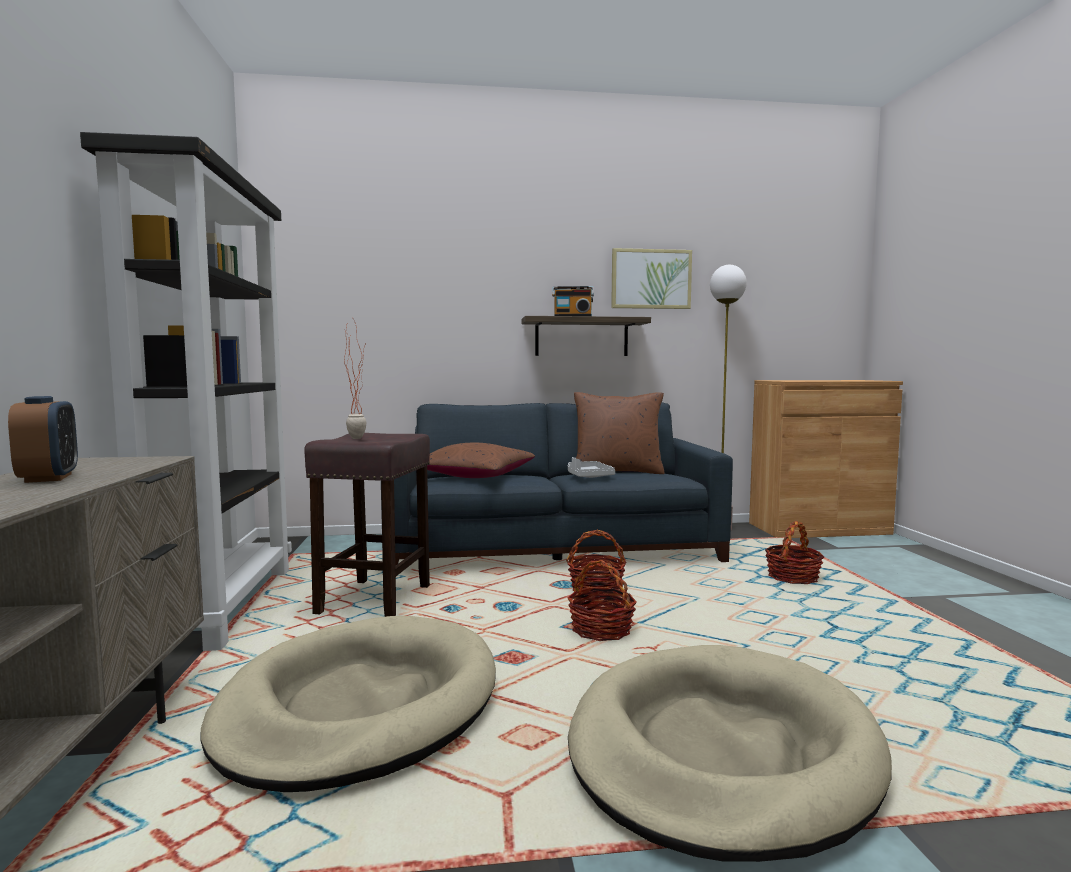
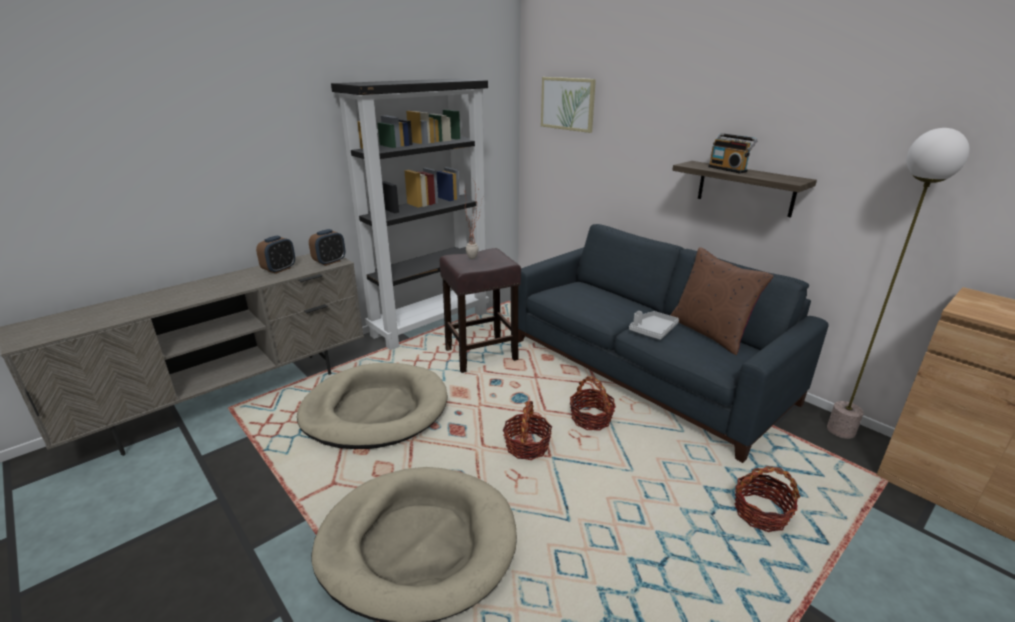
camera: 55 degrees right, 20 degrees up
(141, 460) = (329, 262): none -> alarm clock
(476, 476) = (589, 296): brown pillow -> none
(651, 279) = (842, 132): picture -> picture (567, 104)

